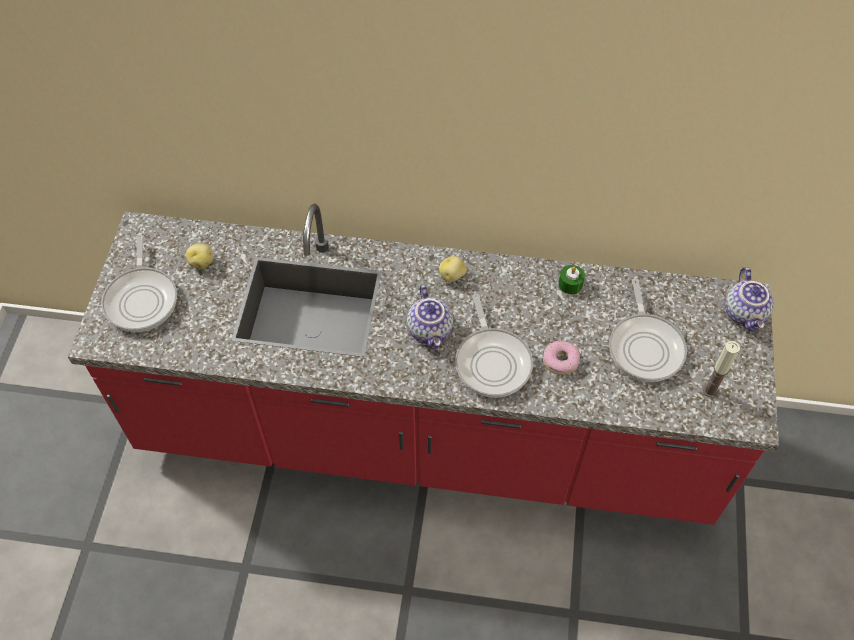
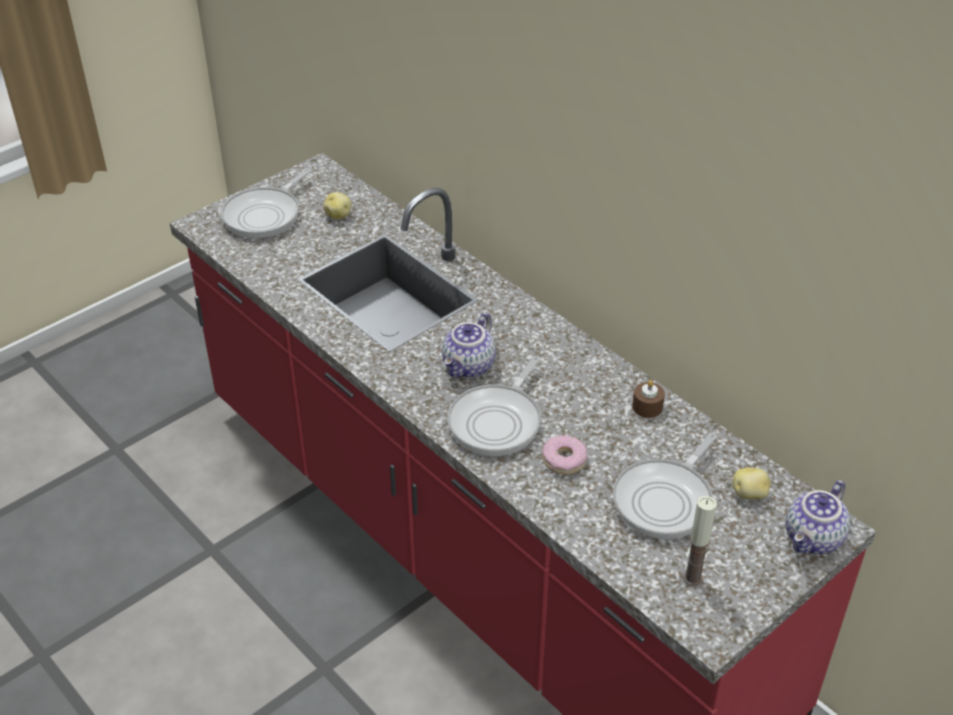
camera: 40 degrees right, 15 degrees down
(452, 275) = (539, 338): potato -> potato (750, 494)
(570, 284) = (647, 407): green candle -> brown candle

